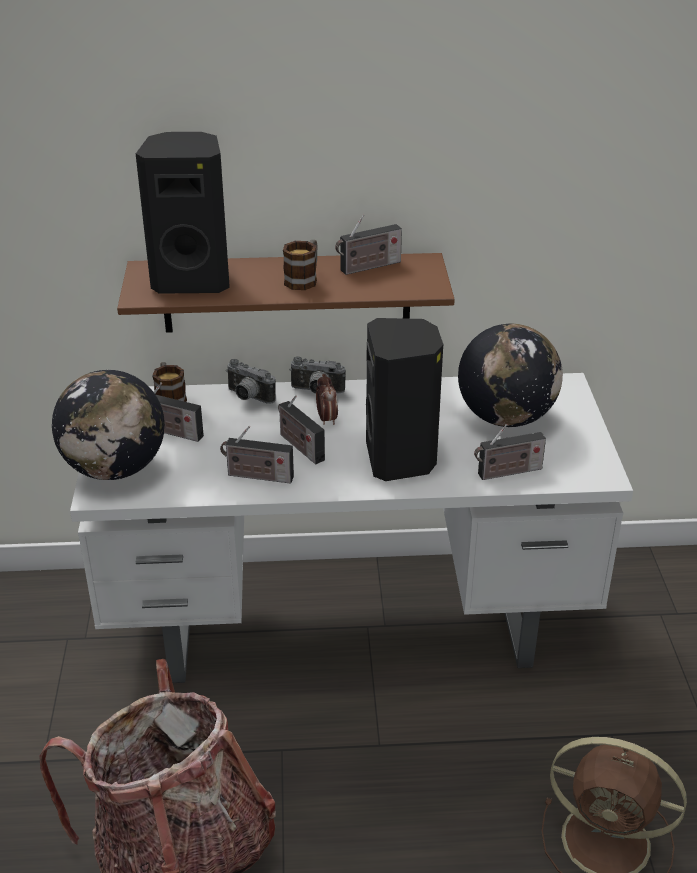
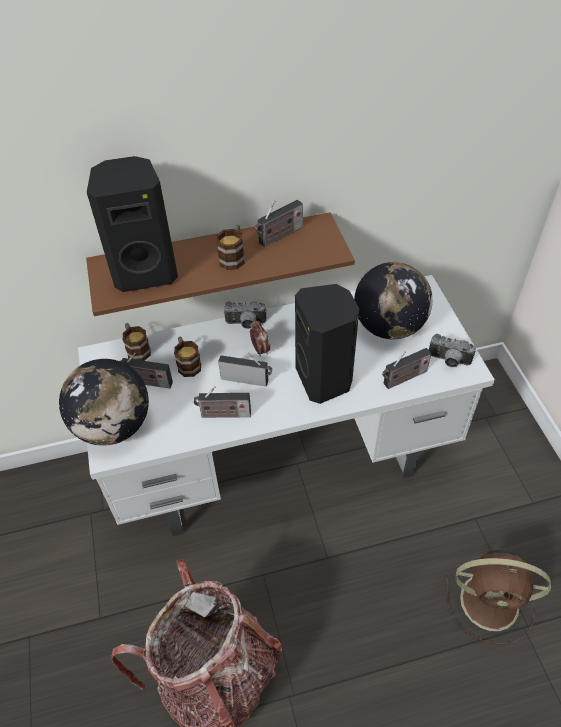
camera: 10 degrees left, 15 degrees up
(228, 421) = (187, 363): none -> mug
(248, 397) = (196, 338): camera -> camera (448, 361)
(299, 446) = (247, 379): radio -> radio turned 150 degrees clockwise

